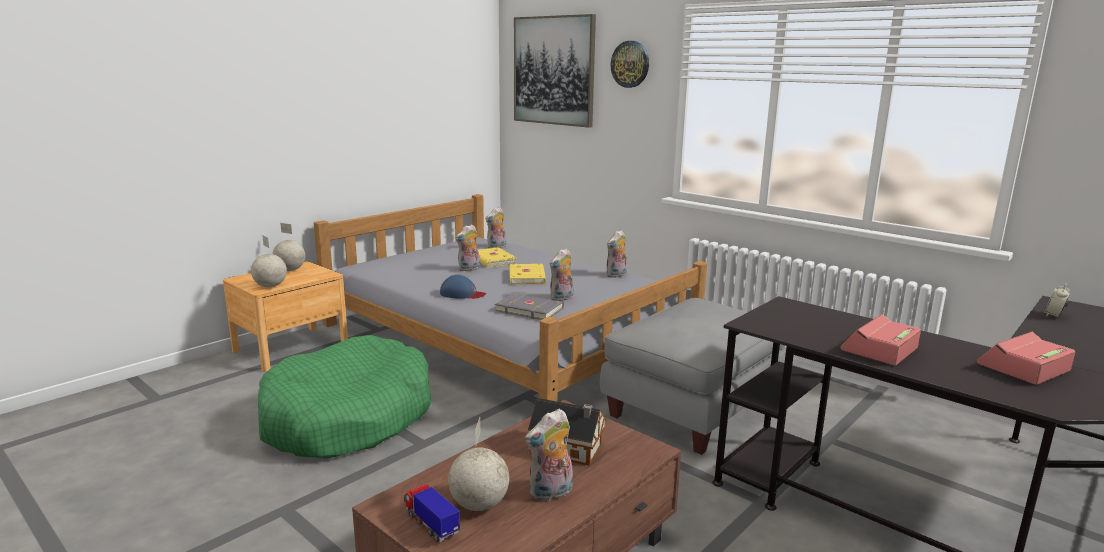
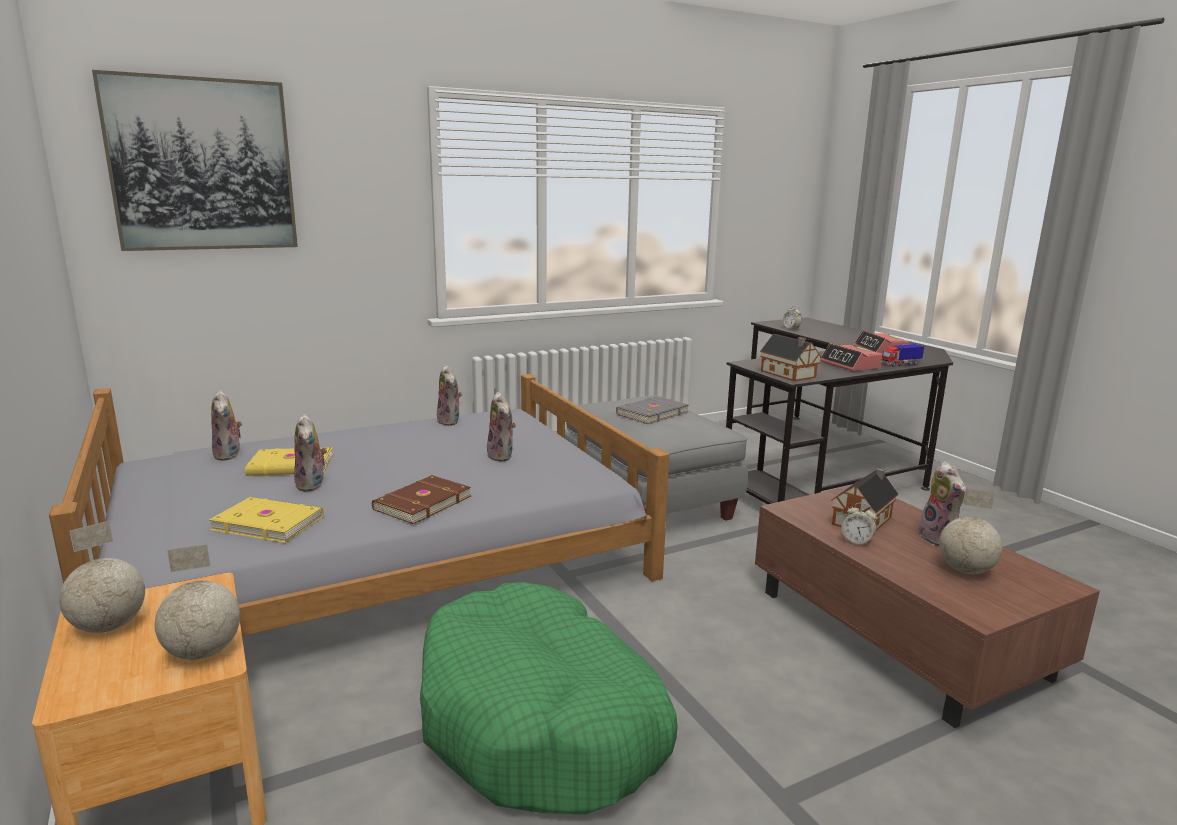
camera: 70 degrees left, 0 degrees up
(431, 525) = (1005, 596): toy truck -> toy truck (900, 364)
(462, 294) = (421, 503): blue cap -> brown book
(513, 446) = (857, 541): none -> alarm clock
(528, 277) = (398, 458): yellow book -> yellow book (268, 523)
(529, 309) = (523, 476): grey book -> grey book (651, 413)
(630, 64) = (353, 157): wall clock -> none
(766, 321) = (789, 374): none -> toy house

